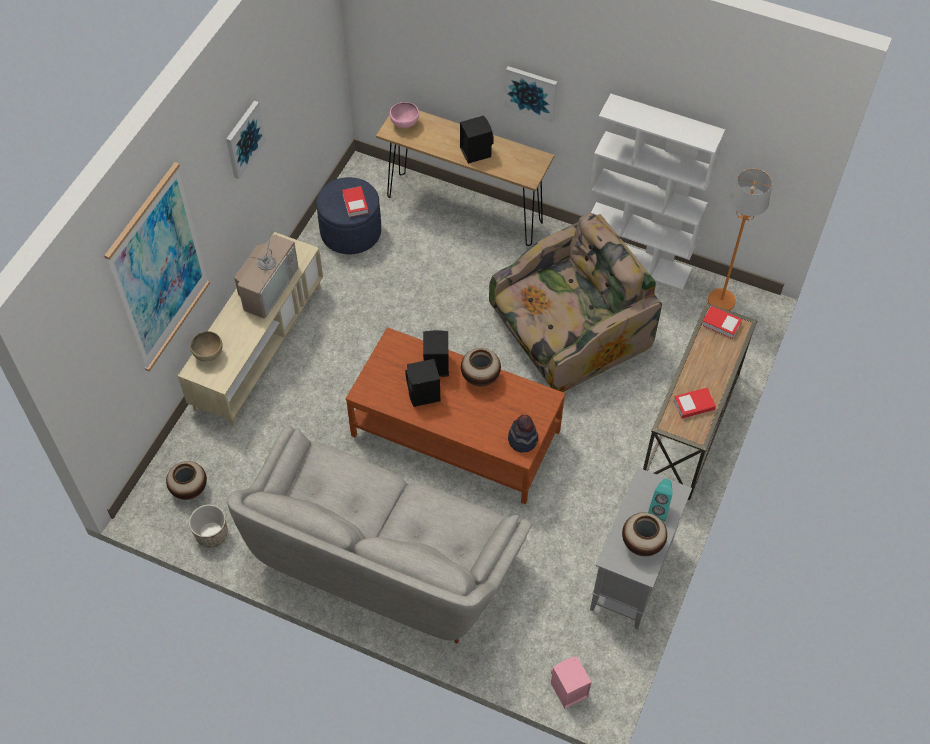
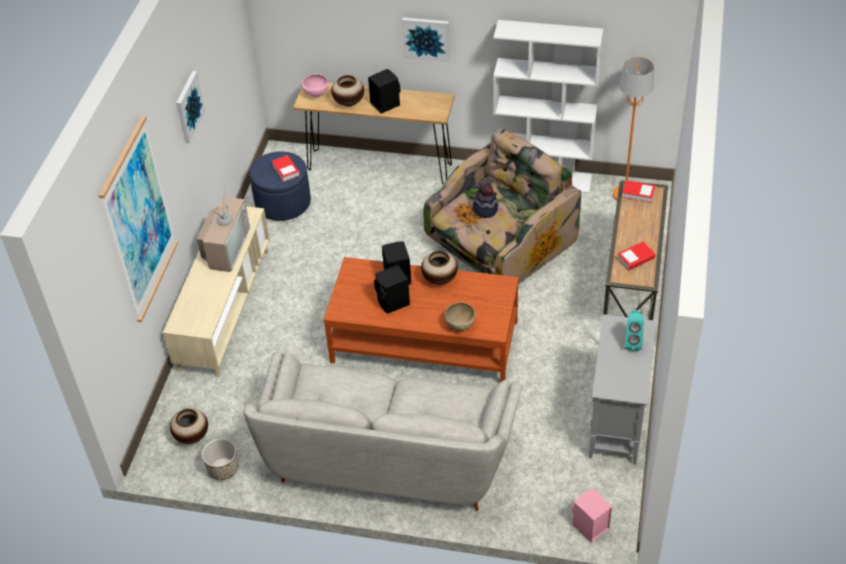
camera: 10 degrees left, 10 degrees down
(209, 354) = (187, 310): brown bowl -> brown bowl (460, 325)
(523, 439) = (493, 320): hat -> hat (485, 209)
(642, 543) = (627, 371): vase -> vase (349, 102)

